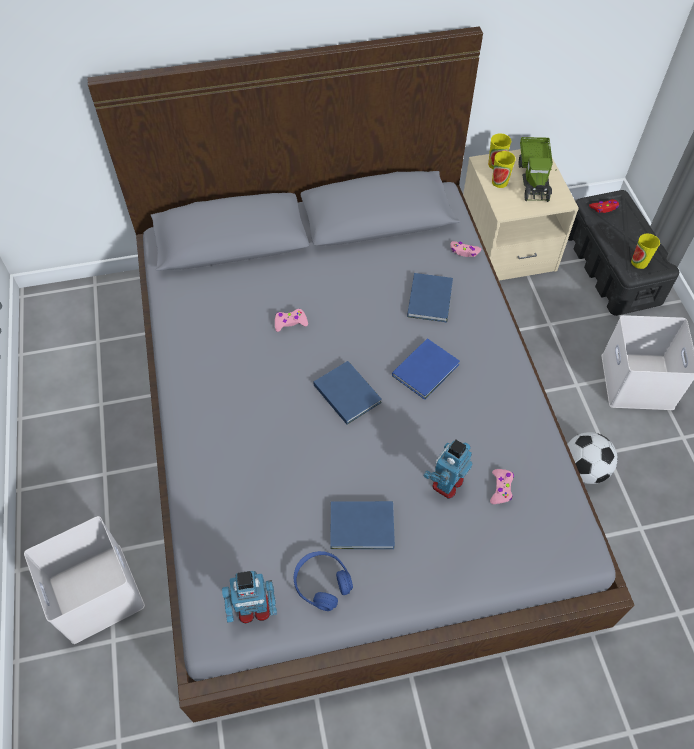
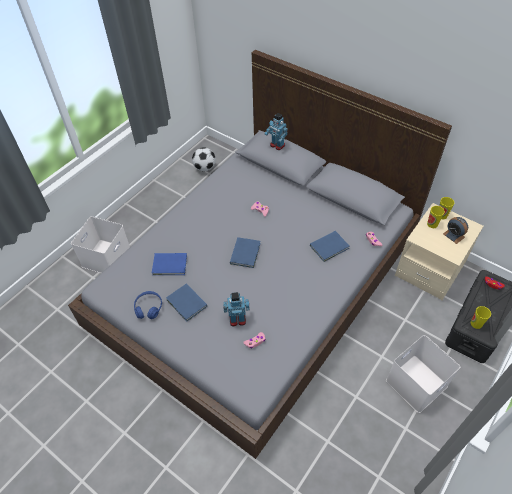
camera: 50 degrees right, 5 degrees down
(253, 609) = (118, 294): toy robot -> toy robot (277, 145)
(427, 370) = (289, 272): blue book -> blue book (170, 265)
(534, 178) = (453, 235): toy truck -> alarm clock
(583, 469) = (334, 392): football -> football (205, 168)

